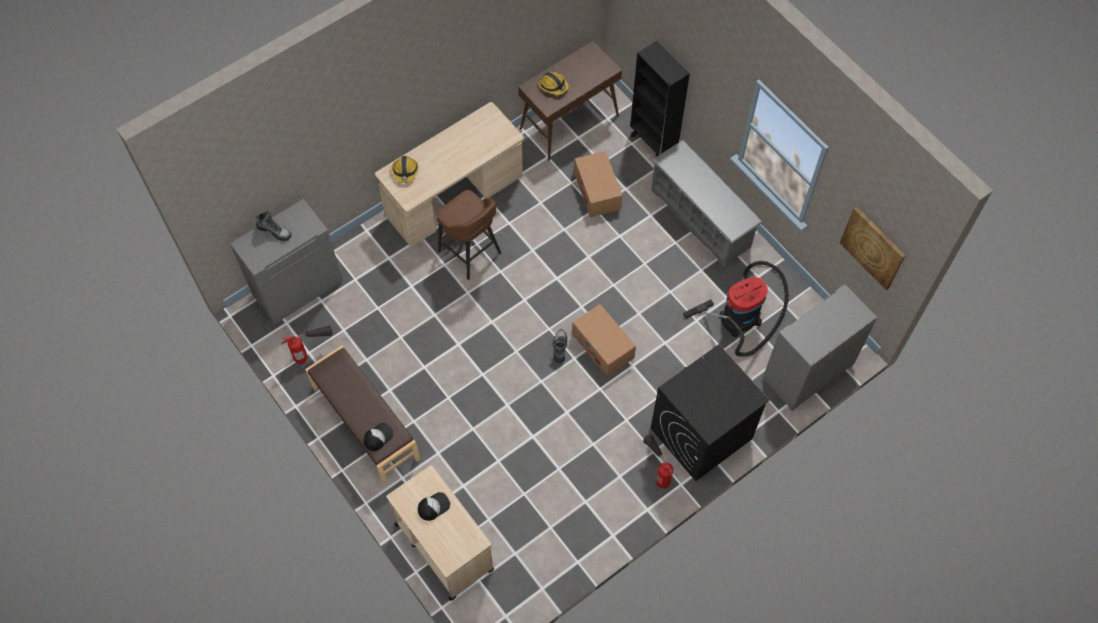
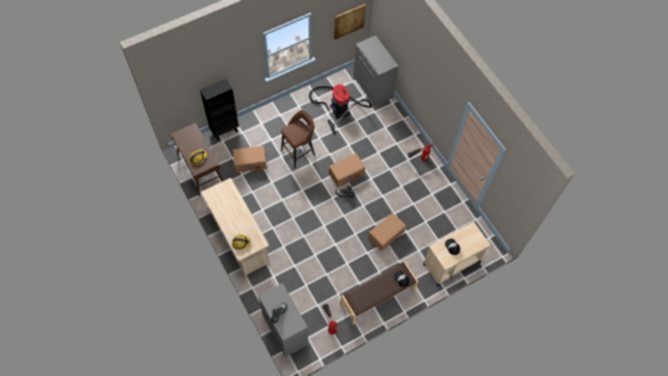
camera: 85 degrees left, 0 degrees up
(471, 253) = (278, 231): brown stool -> brown stool (299, 152)
(487, 426) = (386, 235): none -> cardboard box
(701, 219) = (278, 116): grey shoe rack -> none
(701, 434) = (401, 137): black washing machine -> none

